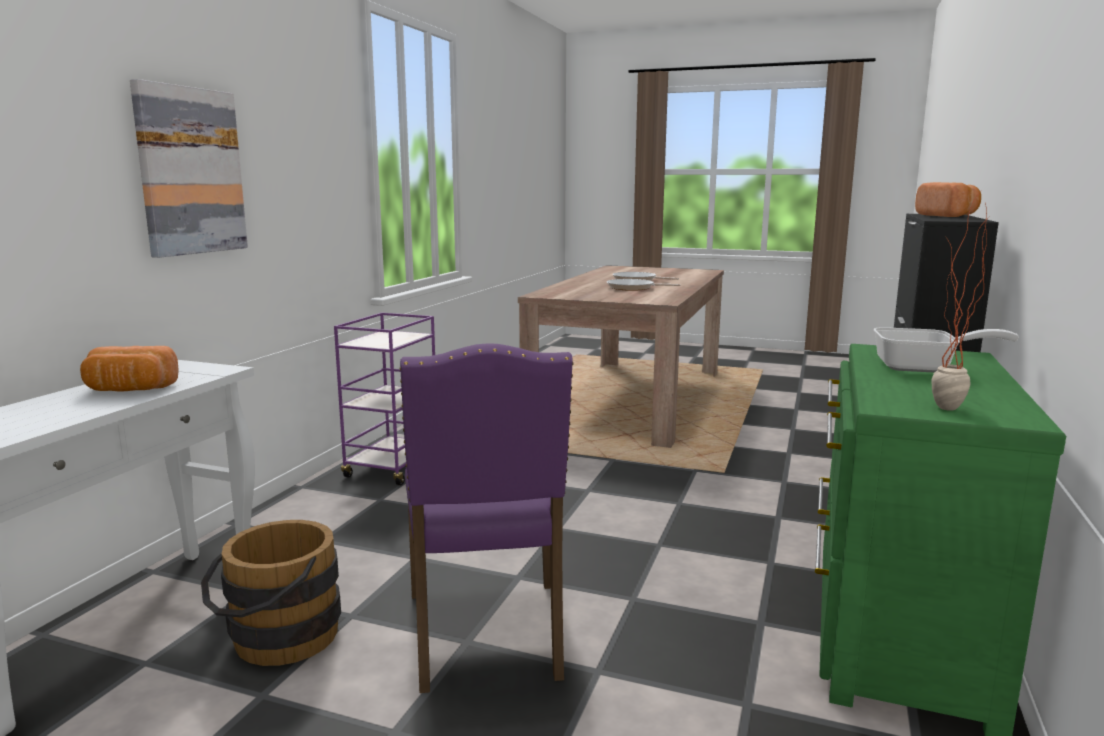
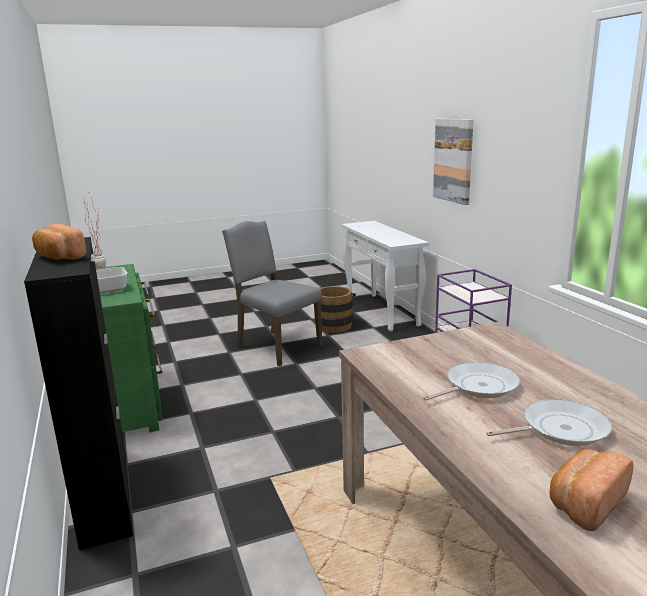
camera: 140 degrees right, 5 degrees up
(129, 390) = (386, 235): bread -> bread (585, 503)
(487, 636) = (276, 346): purple chair -> grey chair

